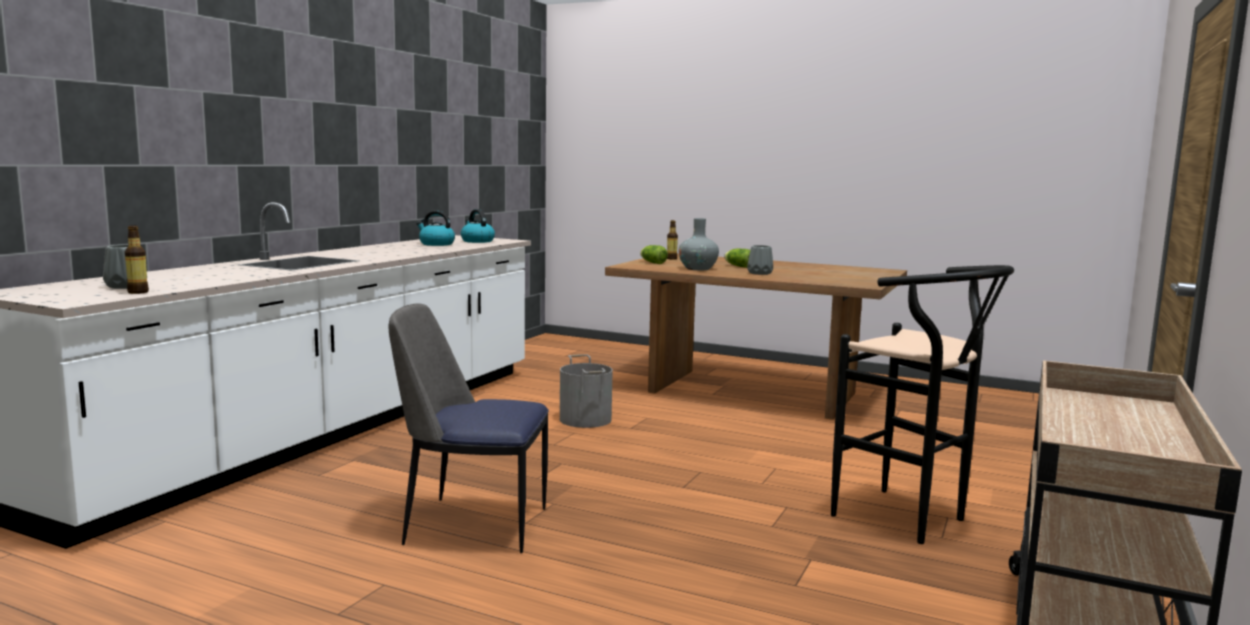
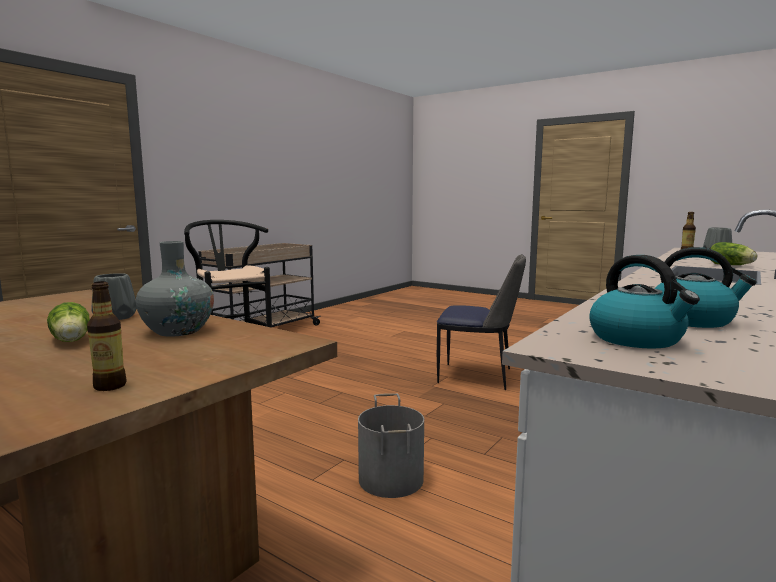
camera: 170 degrees left, 0 degrees up
(652, 262) = (212, 359): lettuce -> lettuce (732, 265)

